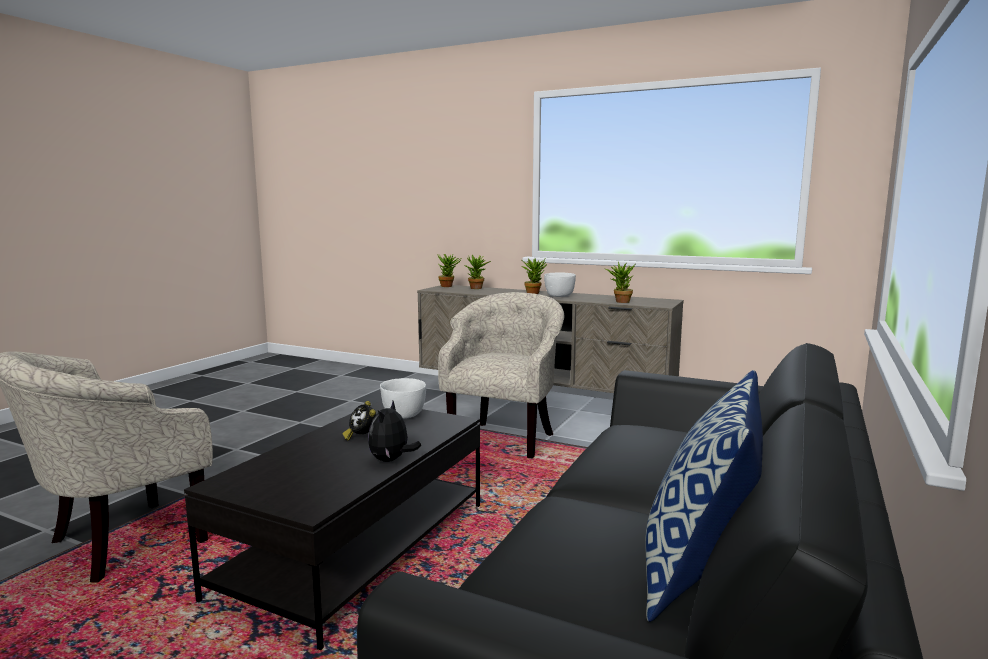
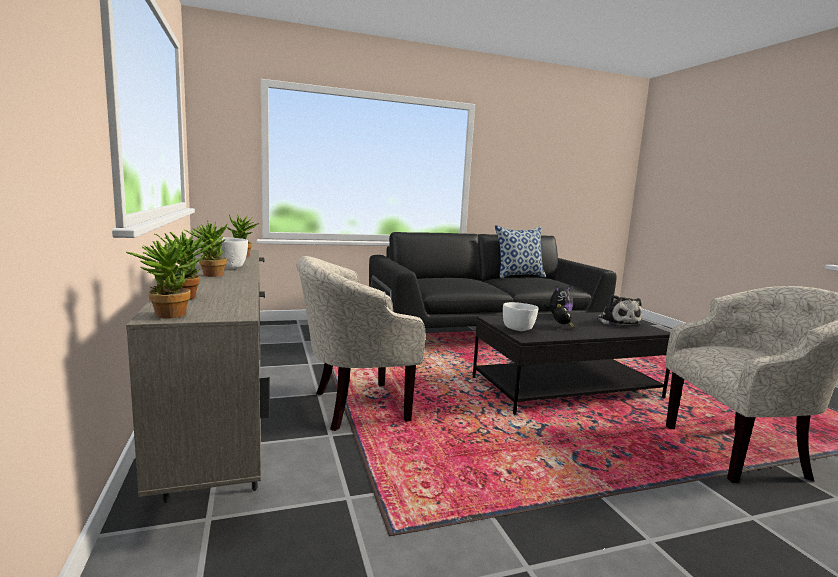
camera: 135 degrees left, 0 degrees up
(290, 483) = (617, 322): none -> plush toy

